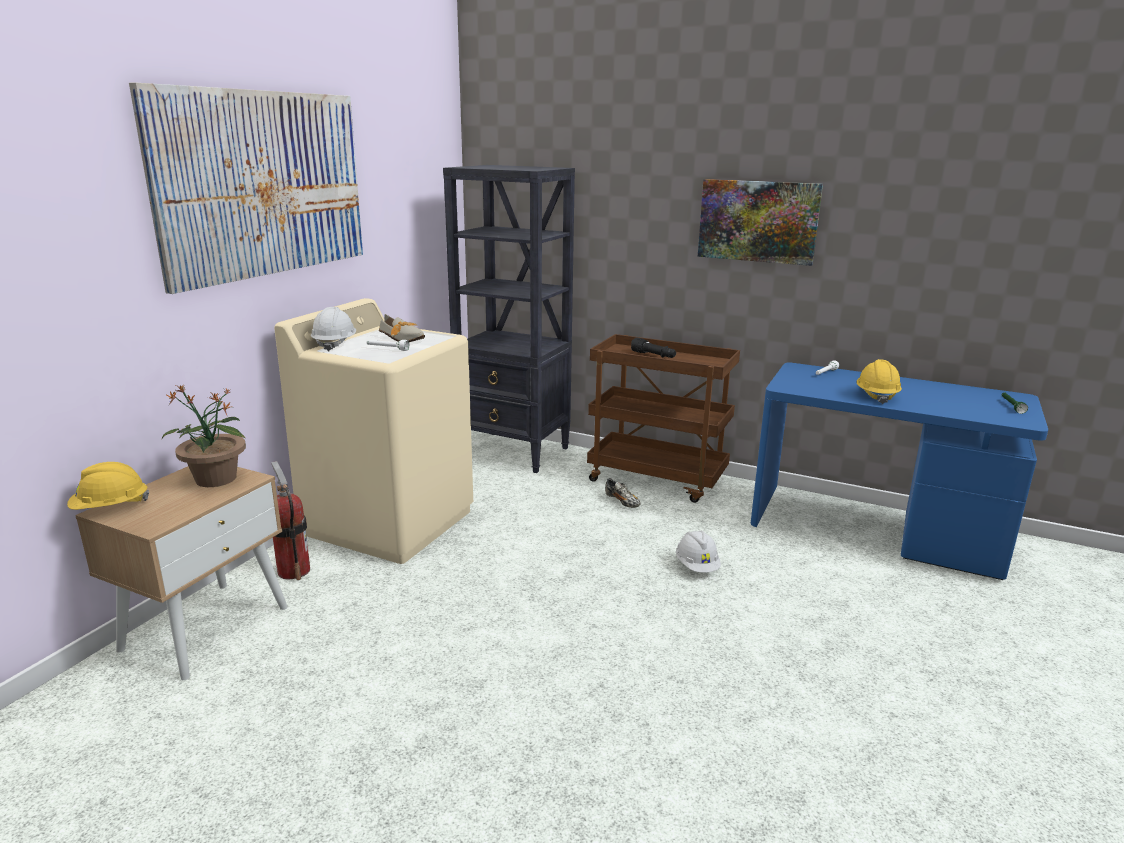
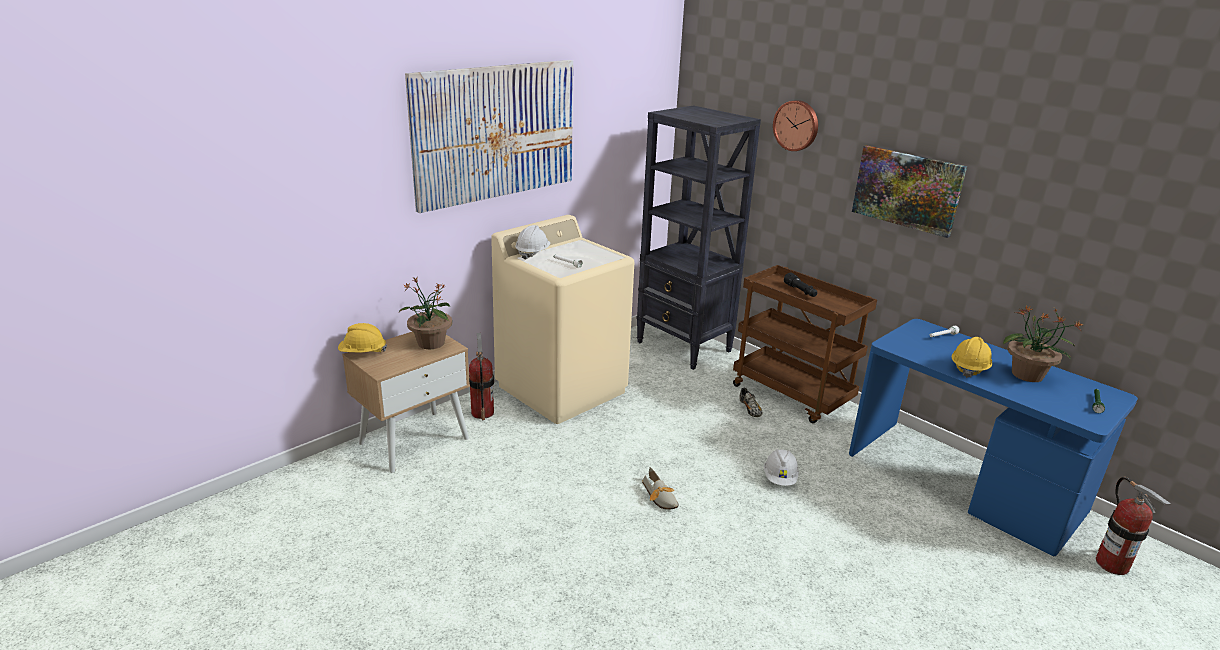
camera: 20 degrees right, 5 degrees up
(403, 339) = (584, 255): shoe -> shoe (661, 498)
(618, 169) = (796, 125): none -> wall clock
(932, 393) = (1028, 375): none -> potted plant
(1053, 574) = (1112, 564): none -> fire extinguisher

